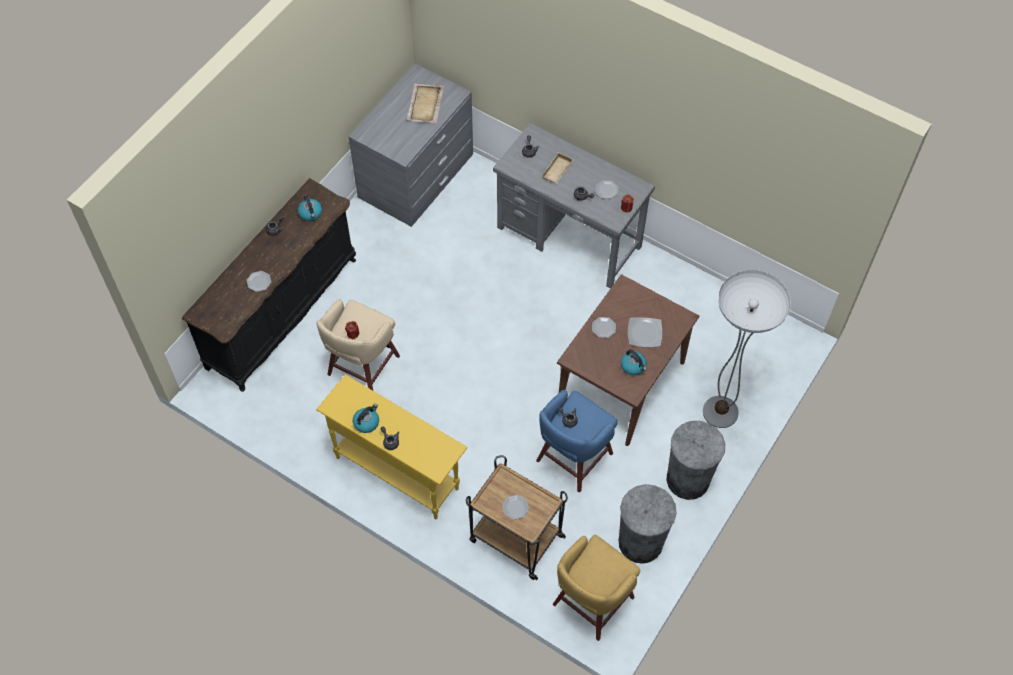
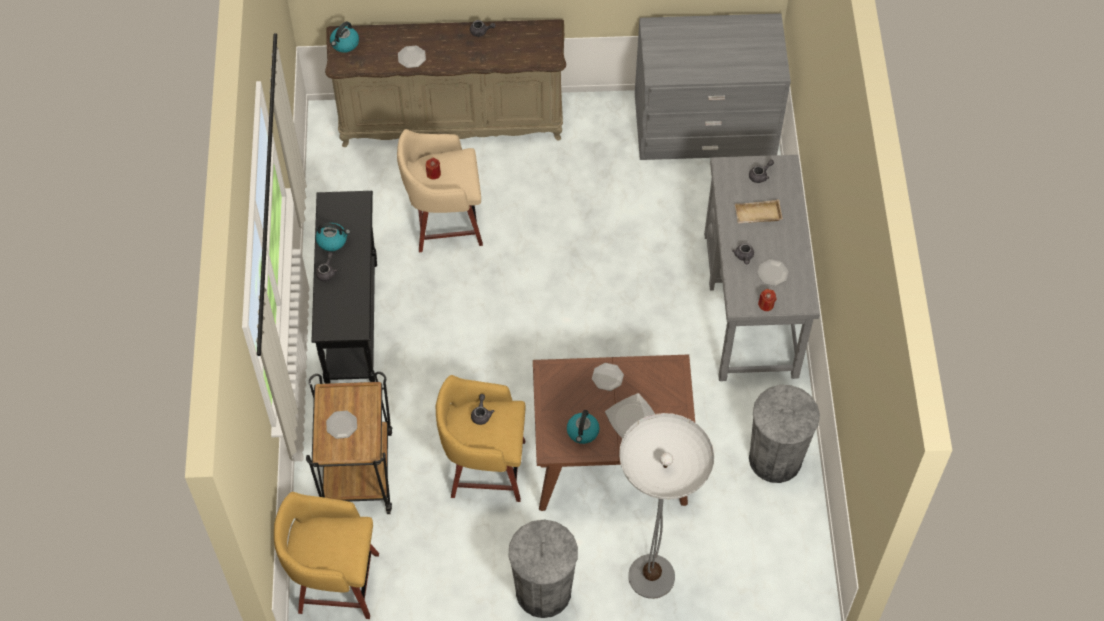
camera: 55 degrees right, 0 degrees up
(284, 314) = (451, 123): black cabinet -> beige cabinet
(310, 213) = (522, 47): kettle -> kettle (344, 44)
(397, 472) = (353, 324): yellow console table -> black console table
(425, 105) = (736, 54): beige tray -> none
(572, 459) = (484, 468): blue stool -> yellow stool
(640, 542) = (436, 588): grey trash can -> grey trash can (775, 459)

